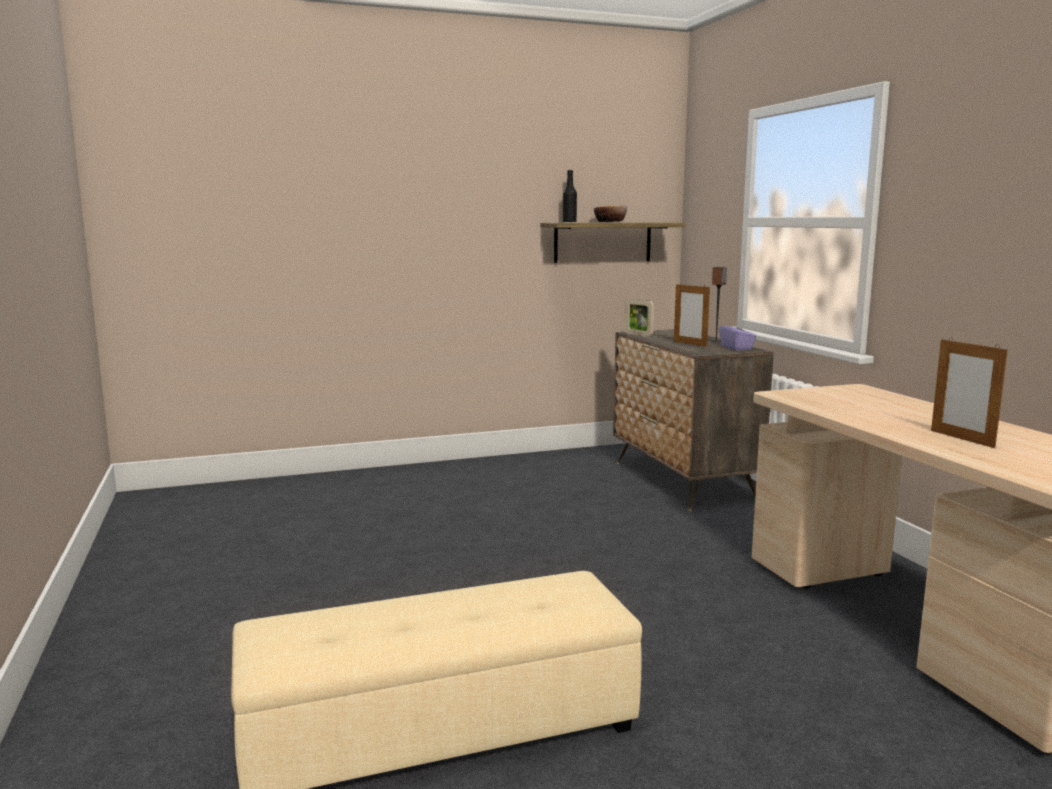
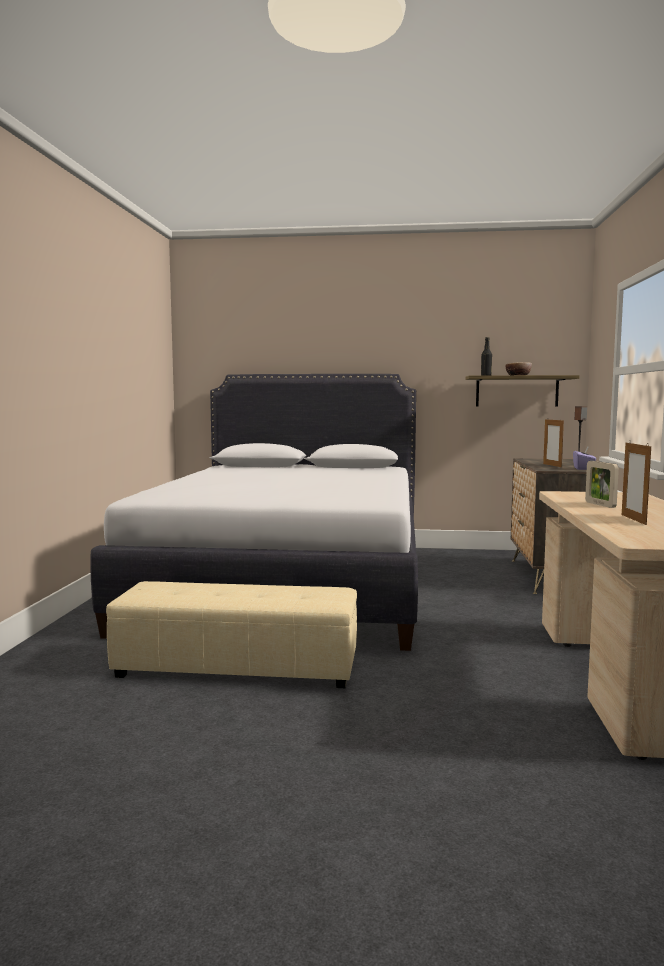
camera: 25 degrees right, 5 degrees down
(367, 546) = (289, 583): none -> white bed
(638, 334) = (526, 460): picture frame -> picture frame (600, 505)

